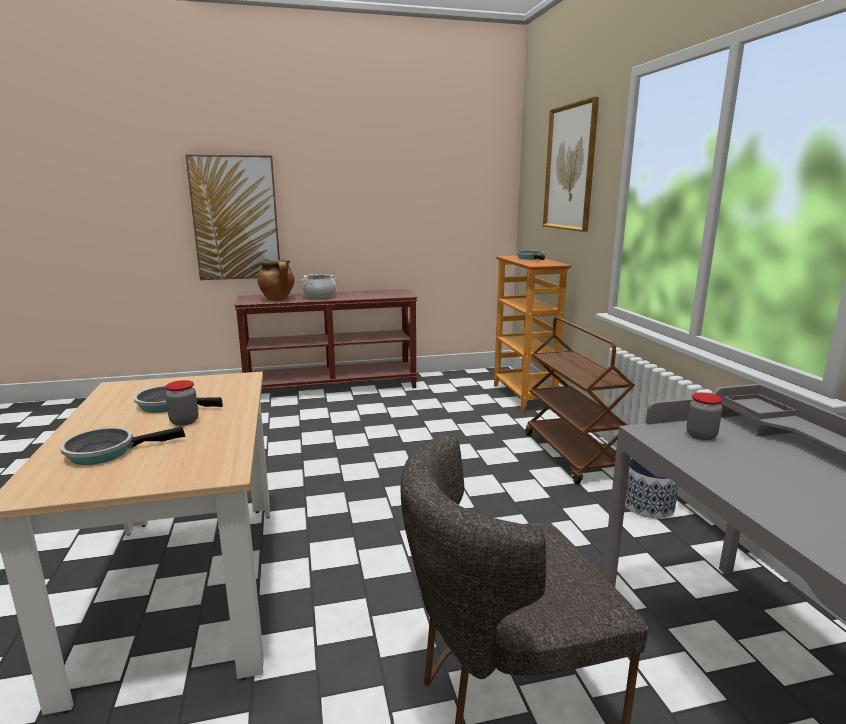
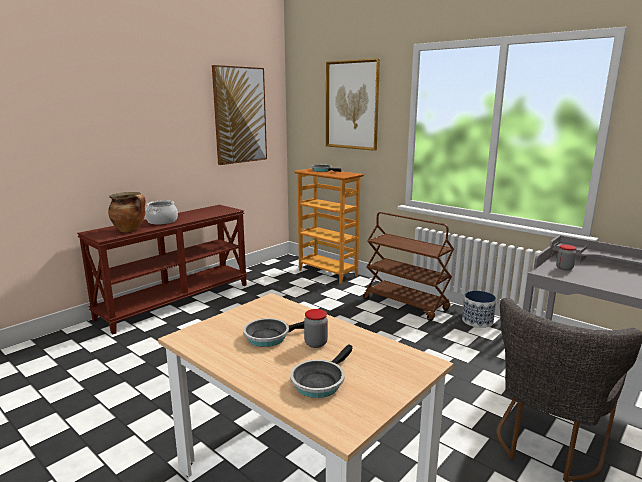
camera: 35 degrees left, 0 degrees up
(235, 218) = (68, 156): picture -> picture (240, 115)

